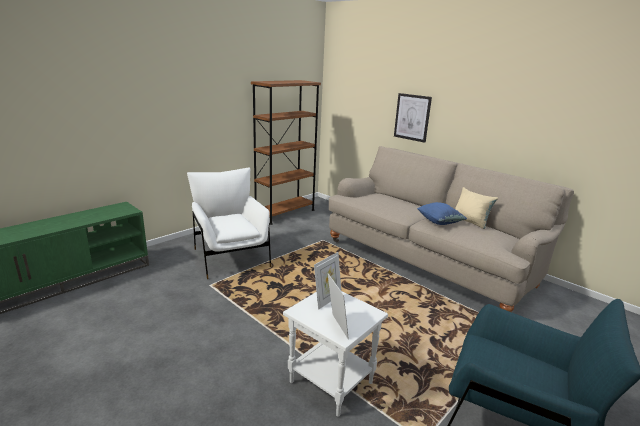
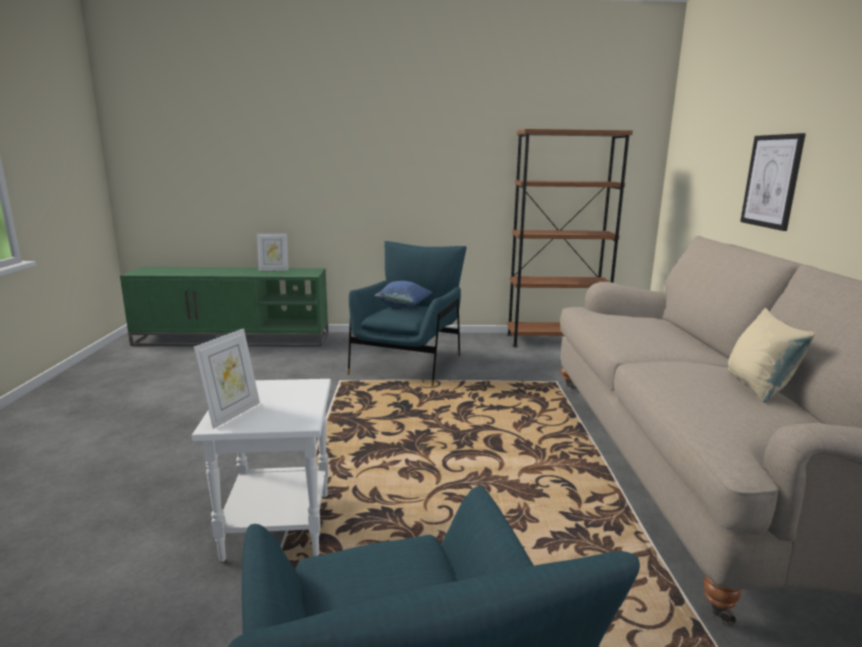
camera: 45 degrees right, 5 degrees down
(230, 256) = (408, 363): white armchair -> blue armchair
(327, 300) = (289, 389): picture frame -> picture frame (273, 270)
(439, 222) = (678, 369): blue pillow -> blue pillow (403, 306)

